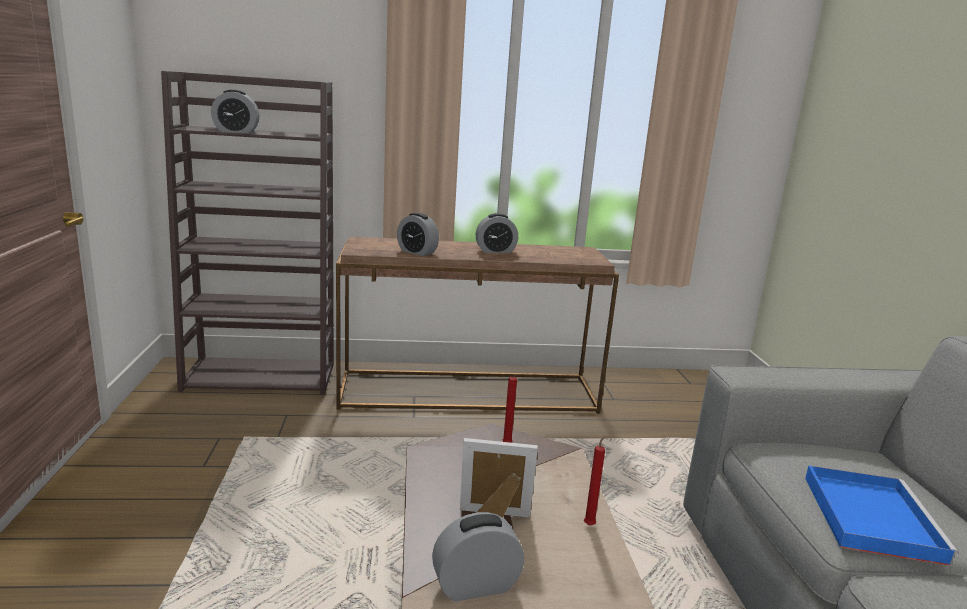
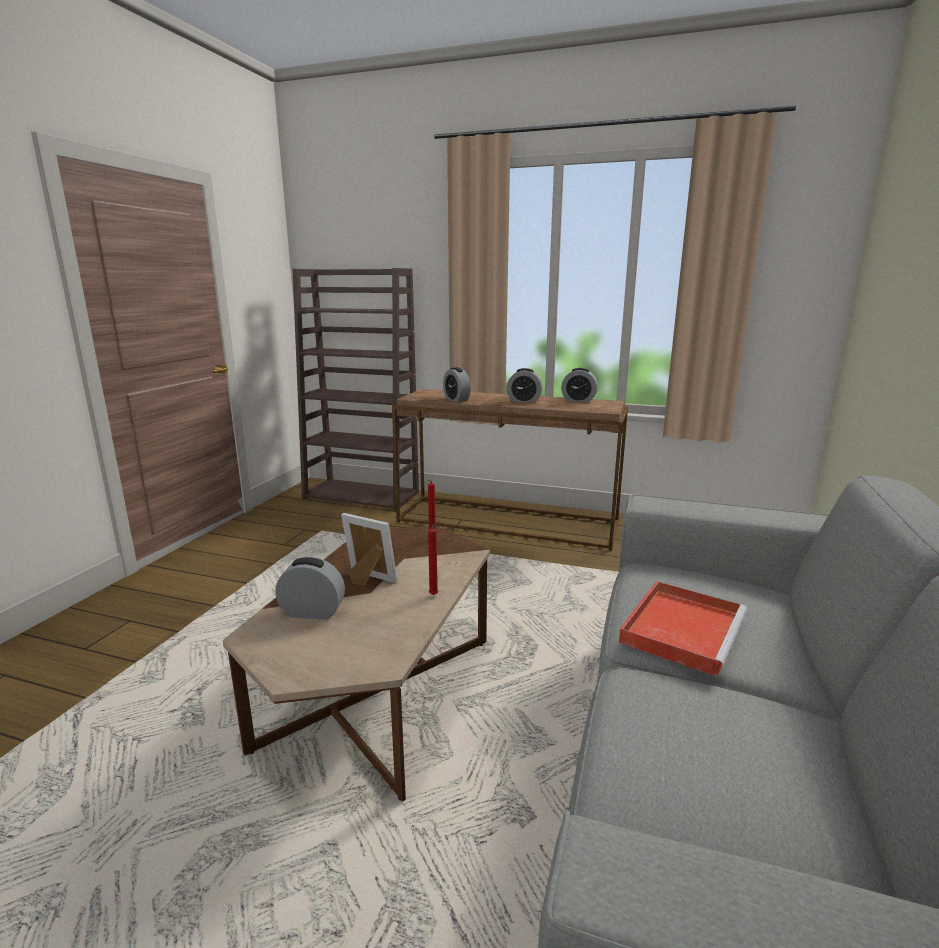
camera: 25 degrees right, 0 degrees up
(236, 131) = (340, 309): alarm clock -> alarm clock (578, 400)
(869, 516) = (682, 628): blue tray -> red tray

